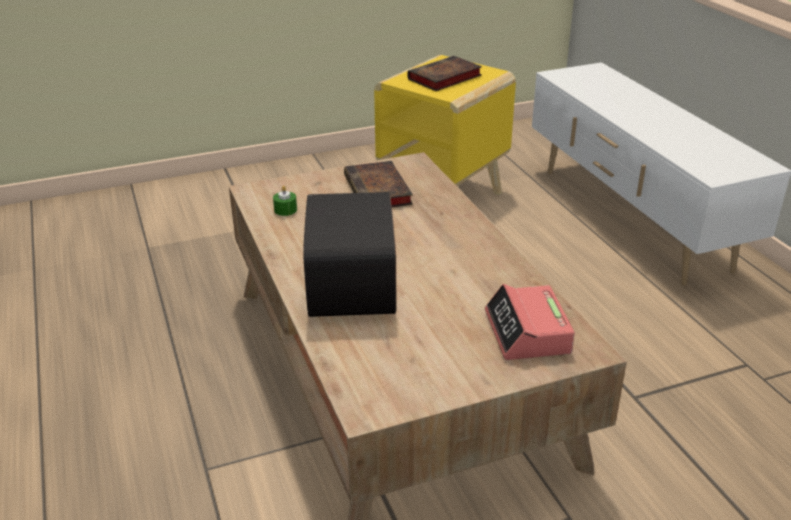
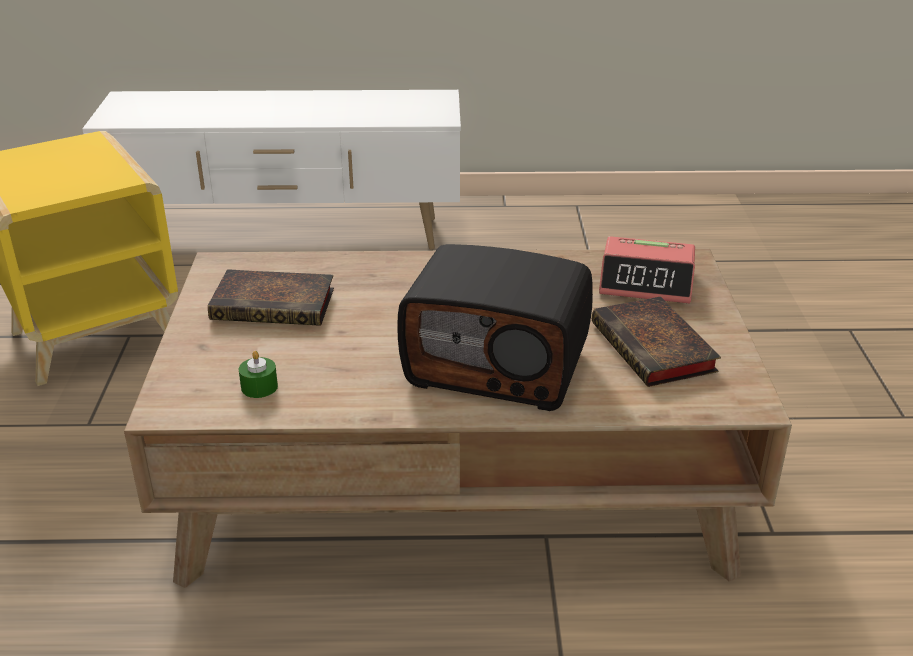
camera: 70 degrees left, 0 degrees up
(444, 78) = (63, 171): book -> book (655, 349)

